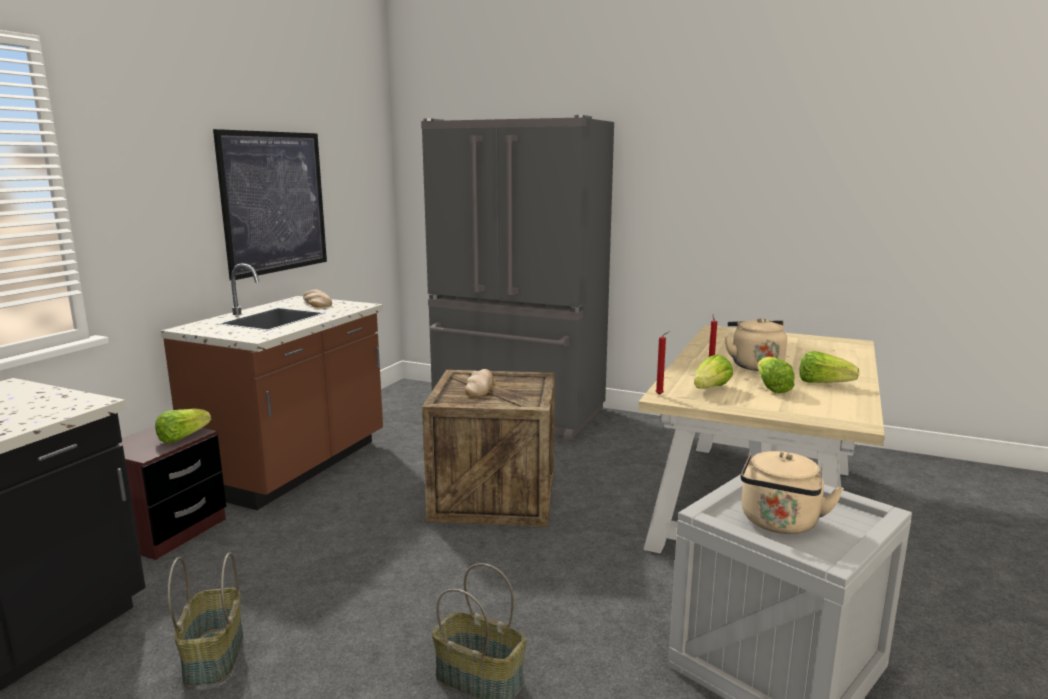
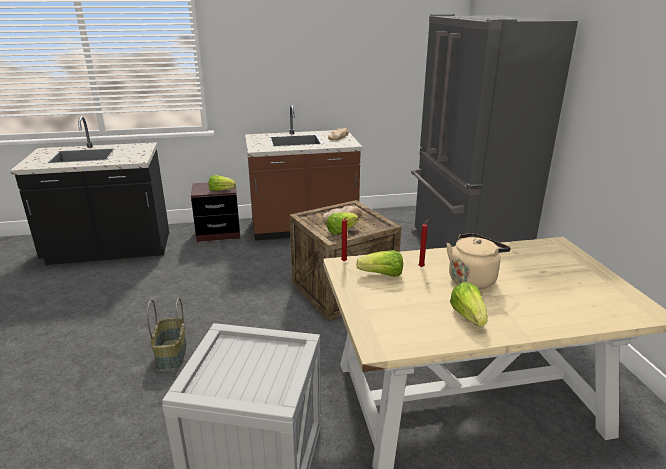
camera: 55 degrees right, 10 degrees up
(213, 656) = (146, 285): basket -> none
(274, 202) = (338, 68): picture -> none
(771, 388) = (420, 296): lettuce -> lettuce (341, 231)
(779, 524) = (235, 364): beige kettle -> none

